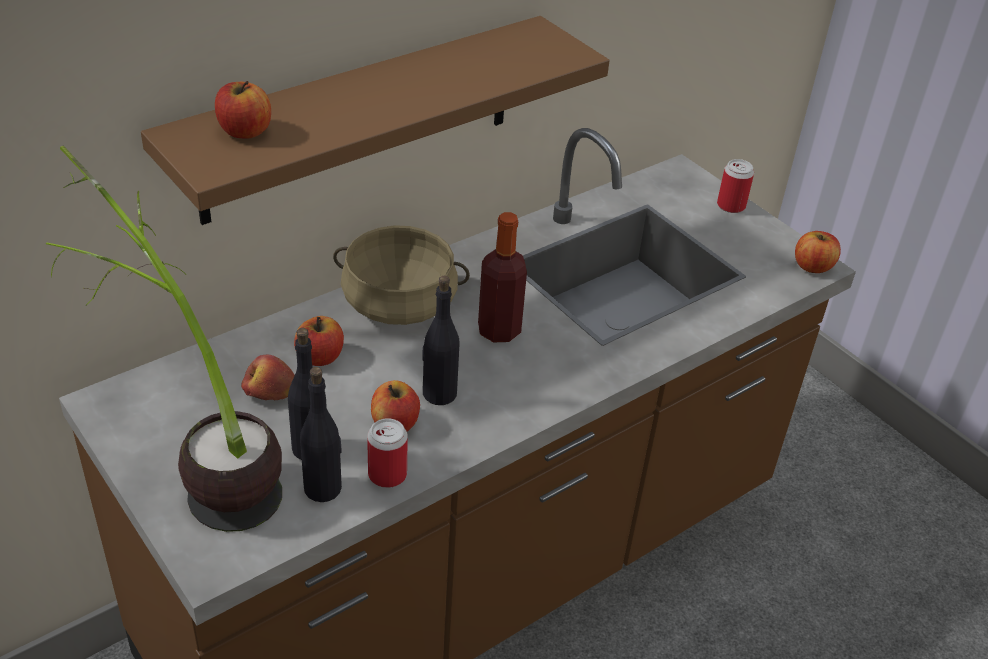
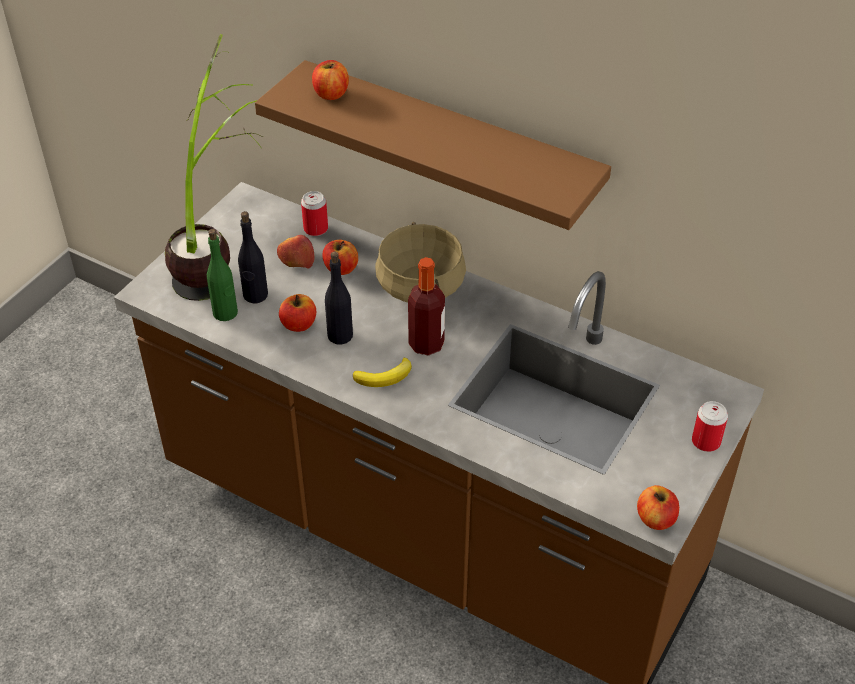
camera: 70 degrees right, 5 degrees up
(323, 488) = (225, 313): black bottle -> green bottle
(387, 474) = (251, 336): can -> can (315, 229)
(532, 378) = (385, 377): none -> banana

